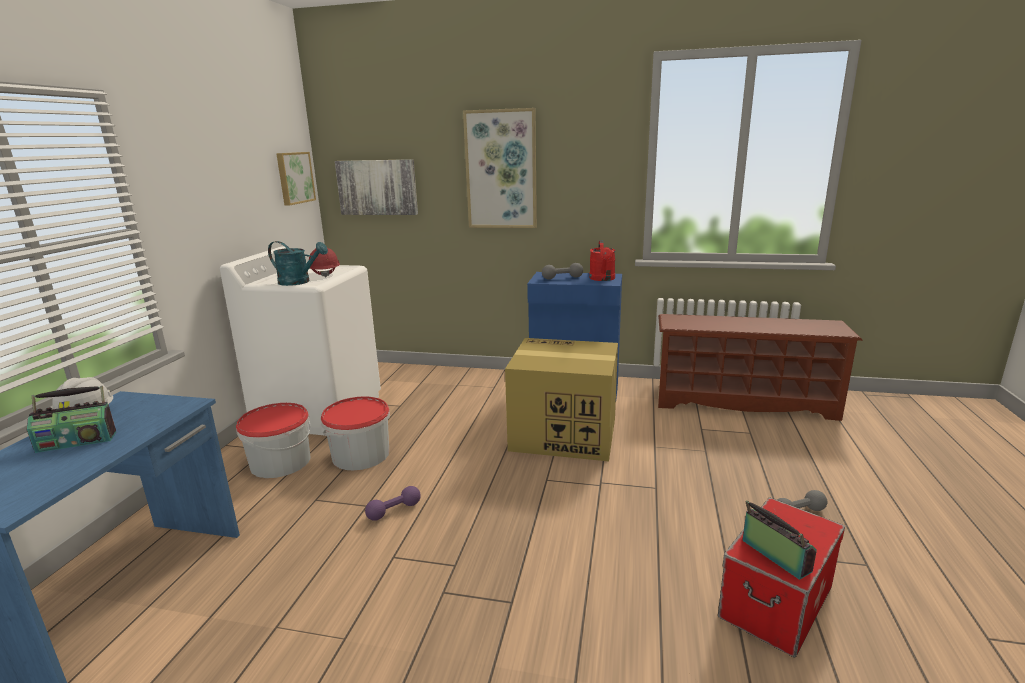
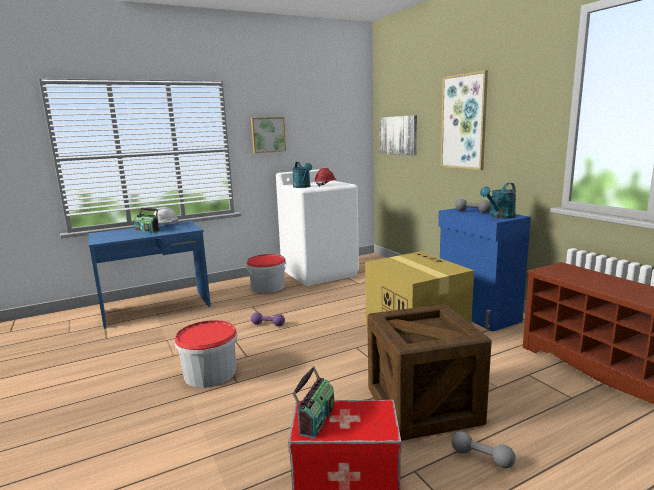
camera: 50 degrees right, 5 degrees down
(294, 178) = (351, 128): picture -> picture (268, 135)
(361, 455) = (300, 297): bucket -> bucket (210, 373)
(602, 279) = (499, 217): red watering can -> turquoise watering can
(699, 499) = (423, 406): none -> crate

